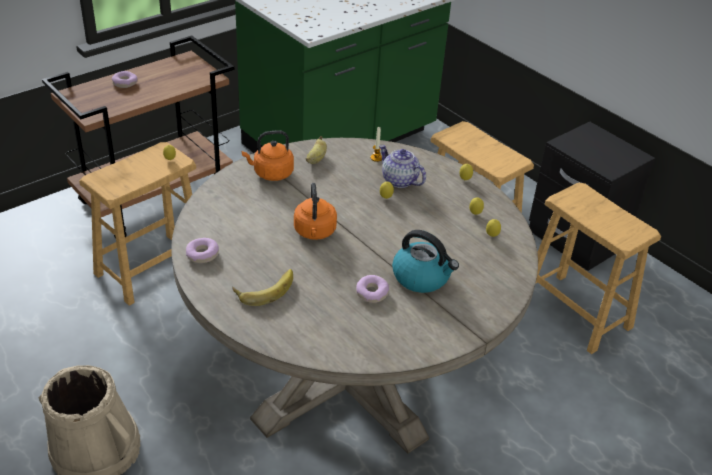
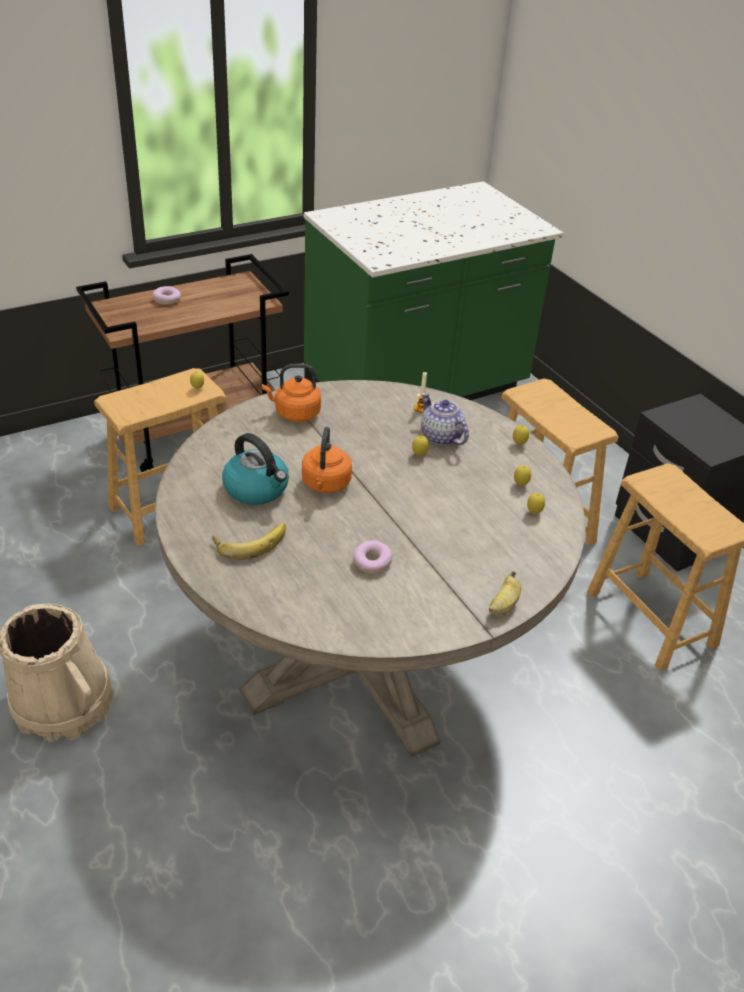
camera: 10 degrees right, 0 degrees up
(202, 254) = (191, 495): donut -> none
(316, 159) = (351, 403): banana -> banana (503, 606)
(422, 277) = (436, 551): kettle -> kettle (257, 489)

